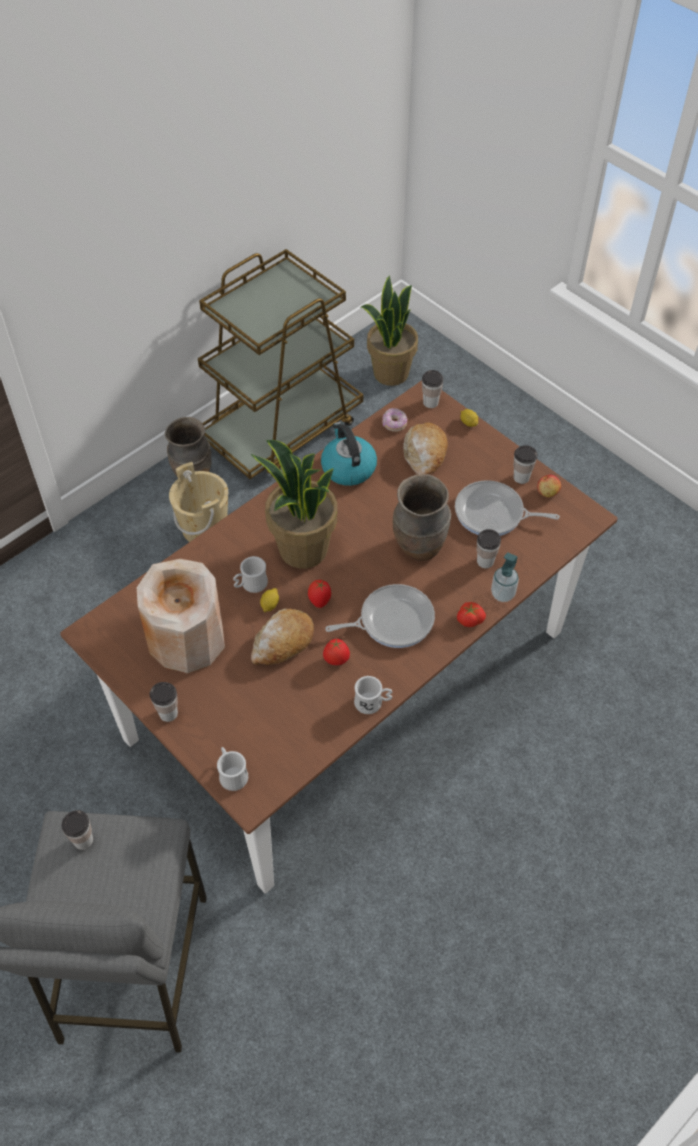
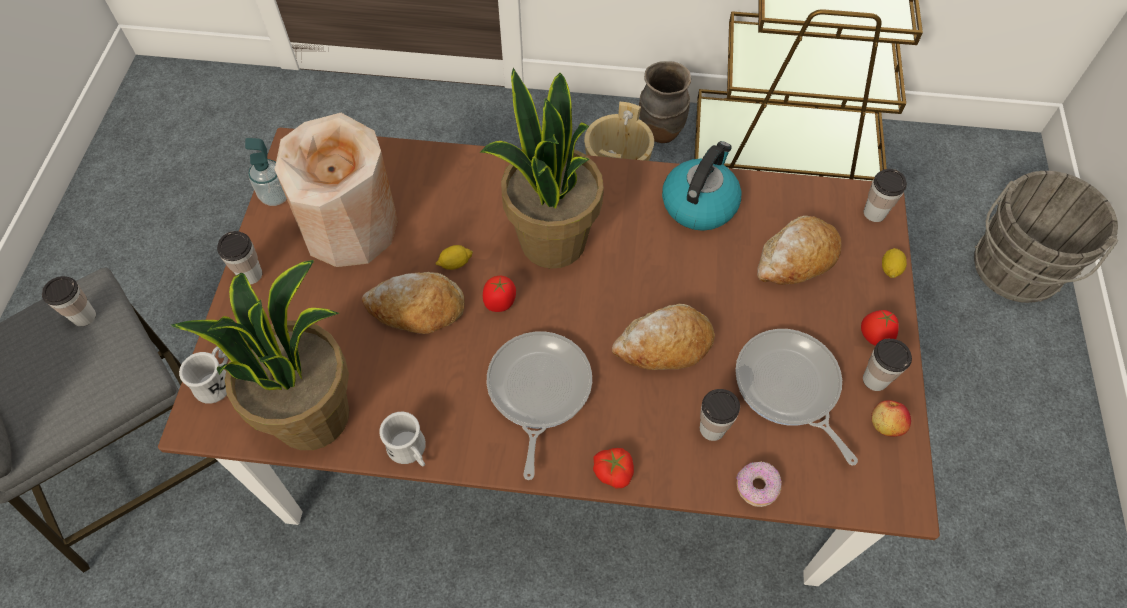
camera: 50 degrees right, 5 degrees up
(250, 585) = (464, 229): white mug -> none
(336, 660) = (437, 375): tomato -> tomato (873, 338)
(390, 373) = (950, 187): potted plant -> potted plant (312, 414)
(392, 620) = (538, 391): frying pan -> frying pan turned 120 degrees counterclockwise
(394, 424) = (804, 202): donut -> donut (756, 487)
(419, 547) = (664, 346): brown vase -> bread
(470, 394) = (1013, 271): none -> grey bucket
(502, 594) = (684, 482): soap dispenser -> soap dispenser (275, 196)

